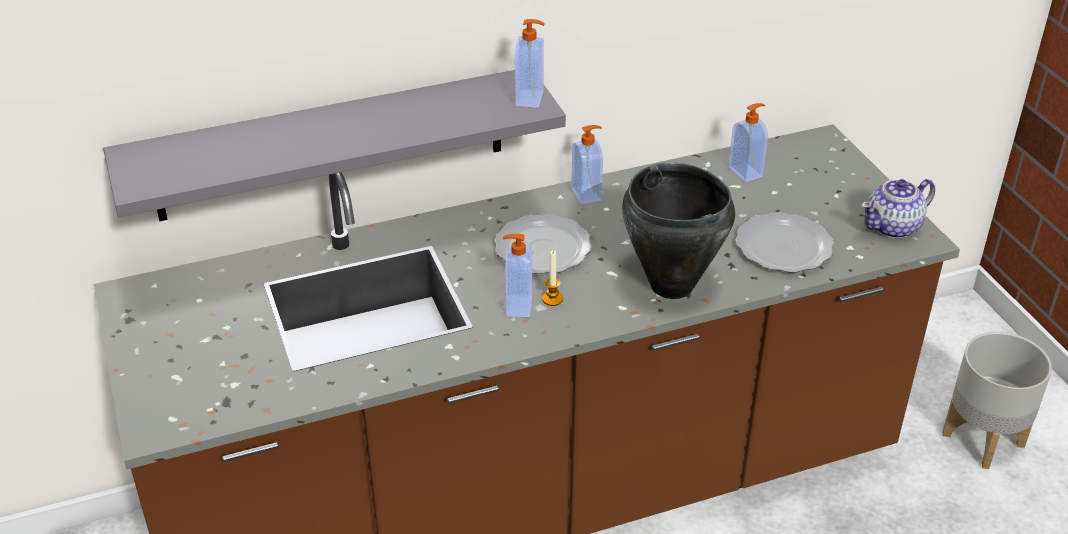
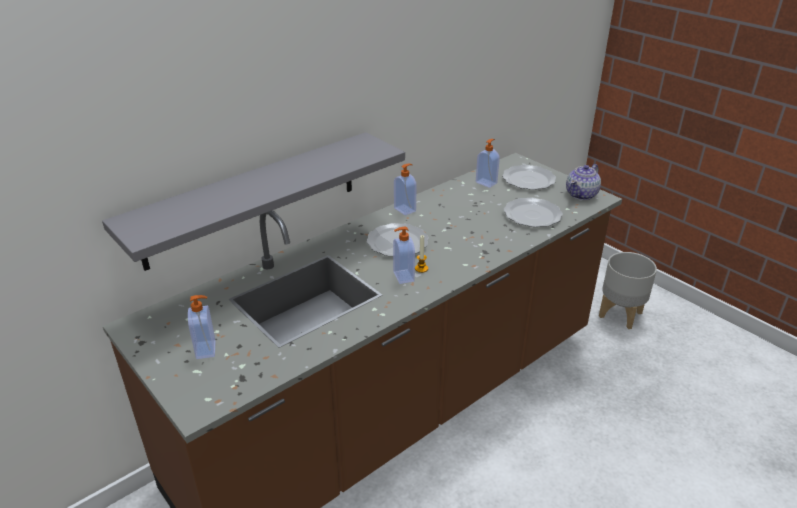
camera: 20 degrees left, 5 degrees down
(530, 98) = (378, 147): soap dispenser -> soap dispenser (207, 349)
(671, 286) = (485, 247): black cooking pot -> none
(819, 181) = (528, 180): none -> plate

